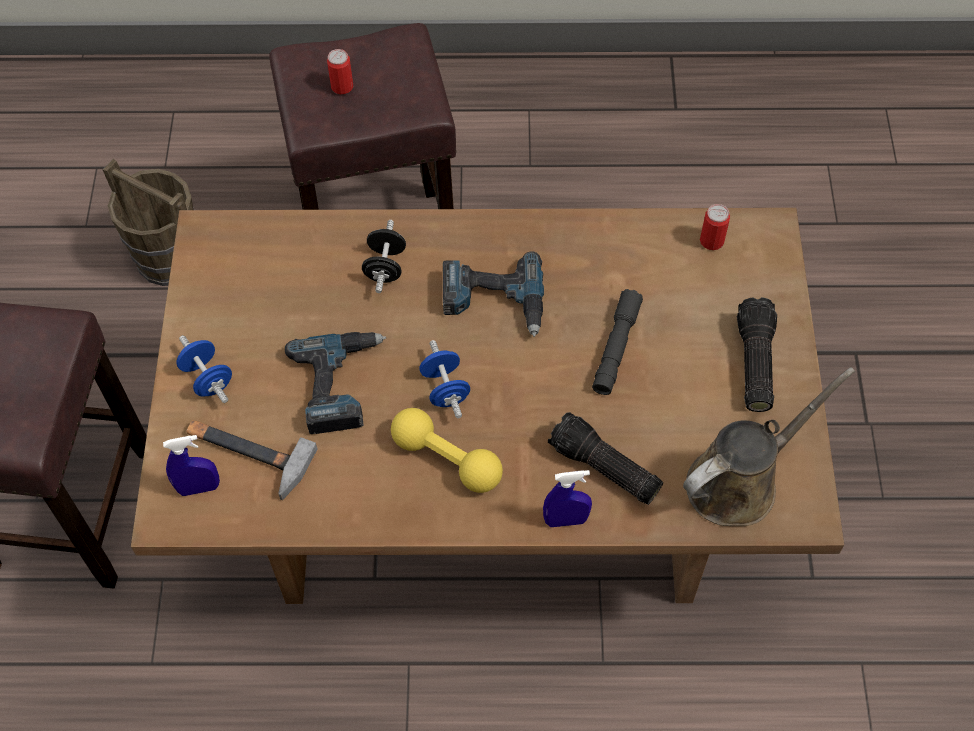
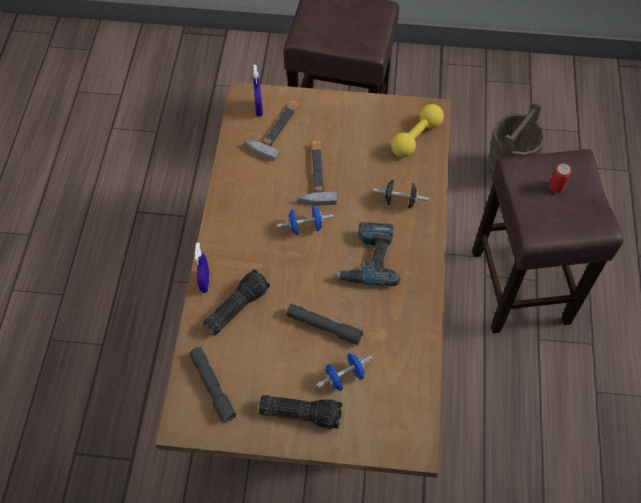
camera: 95 degrees right, 0 degrees up
(208, 378) = (328, 112): blue dumbbell -> blue dumbbell (344, 377)
(341, 385) = (315, 174): power drill -> hammer
(446, 459) = (256, 224): yellow dumbbell -> yellow dumbbell (416, 138)
(711, 241) = (409, 404): can -> none
(739, 481) = (212, 386): brown watering can -> grey flashlight

